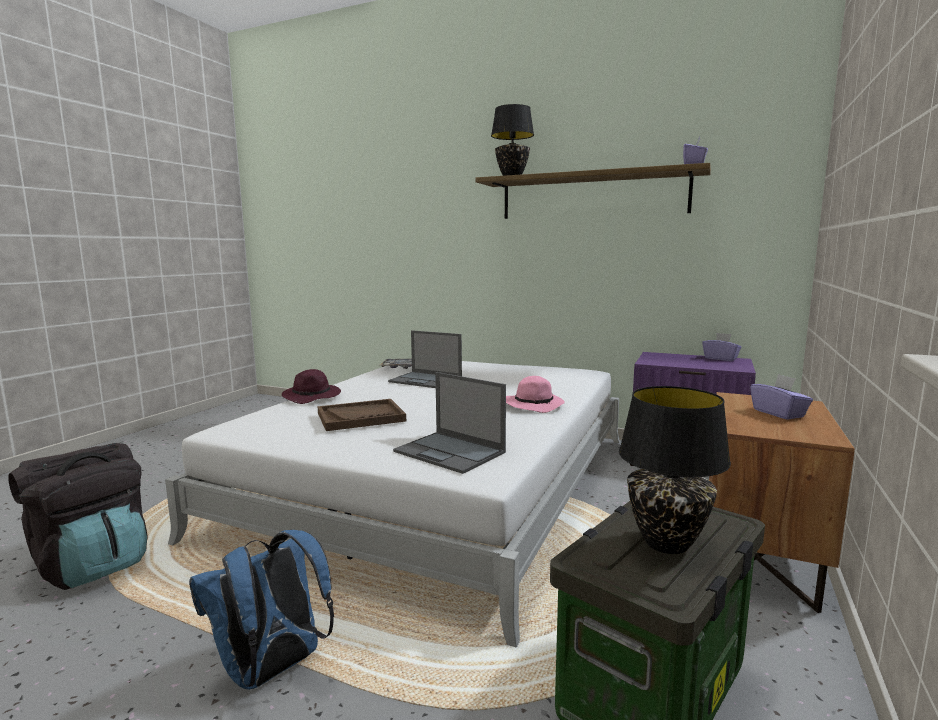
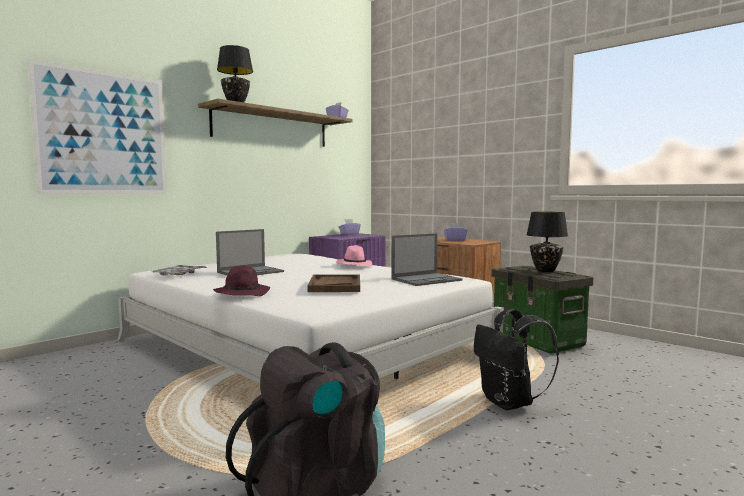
camera: 70 degrees left, 5 degrees down
(272, 670) = (510, 403): blue backpack -> black backpack
(406, 227) = (103, 133): none -> picture

